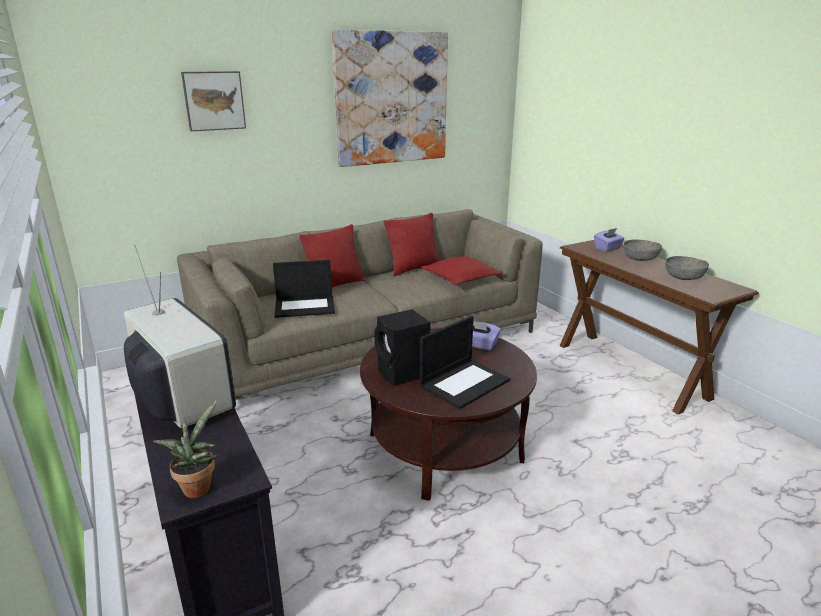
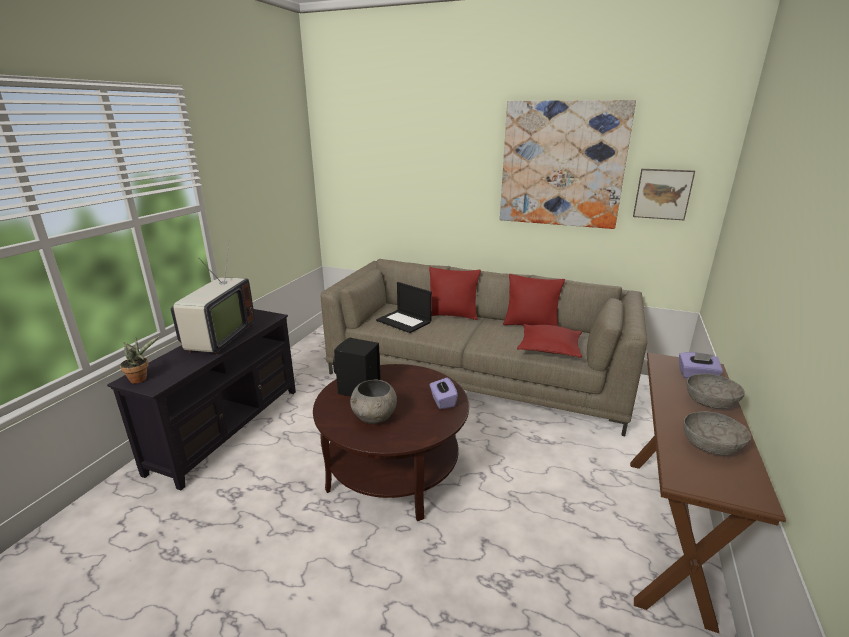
camera: 50 degrees right, 0 degrees up
(214, 100) = (409, 156): picture -> picture (662, 194)
(464, 383) = (374, 418): laptop -> grey bowl

